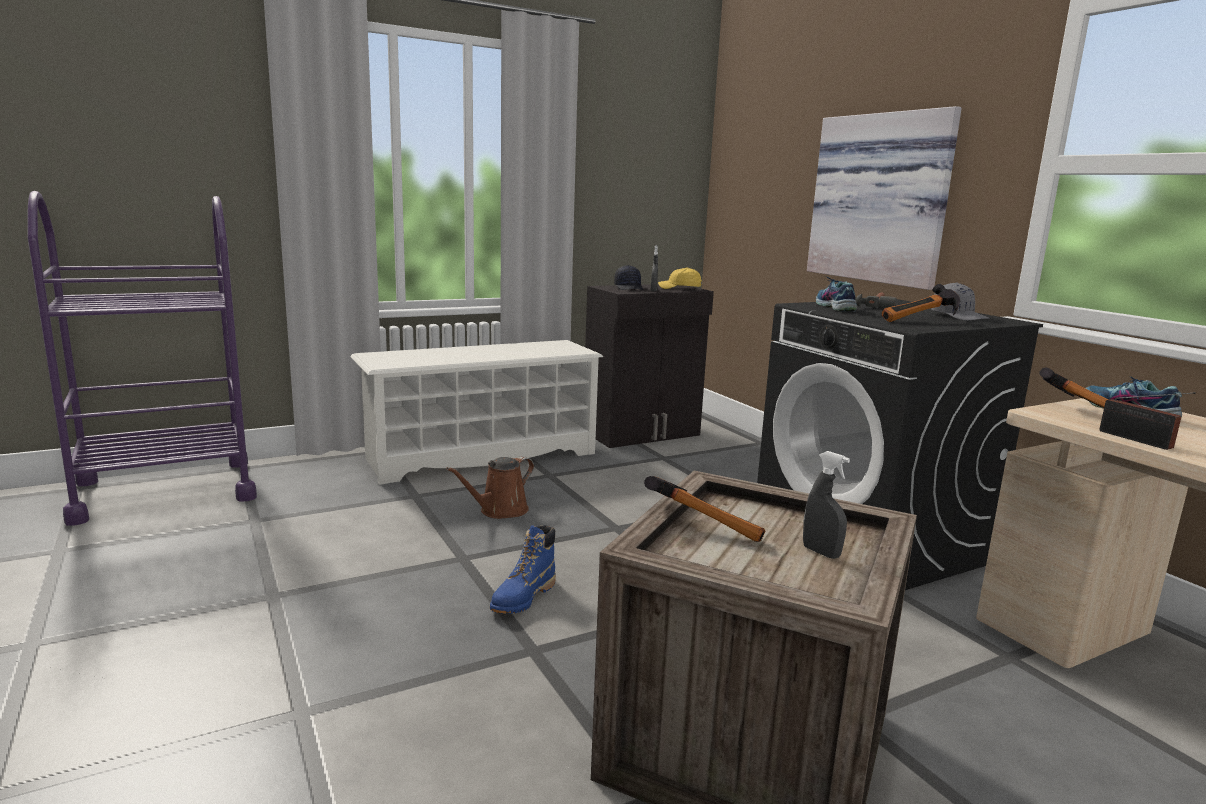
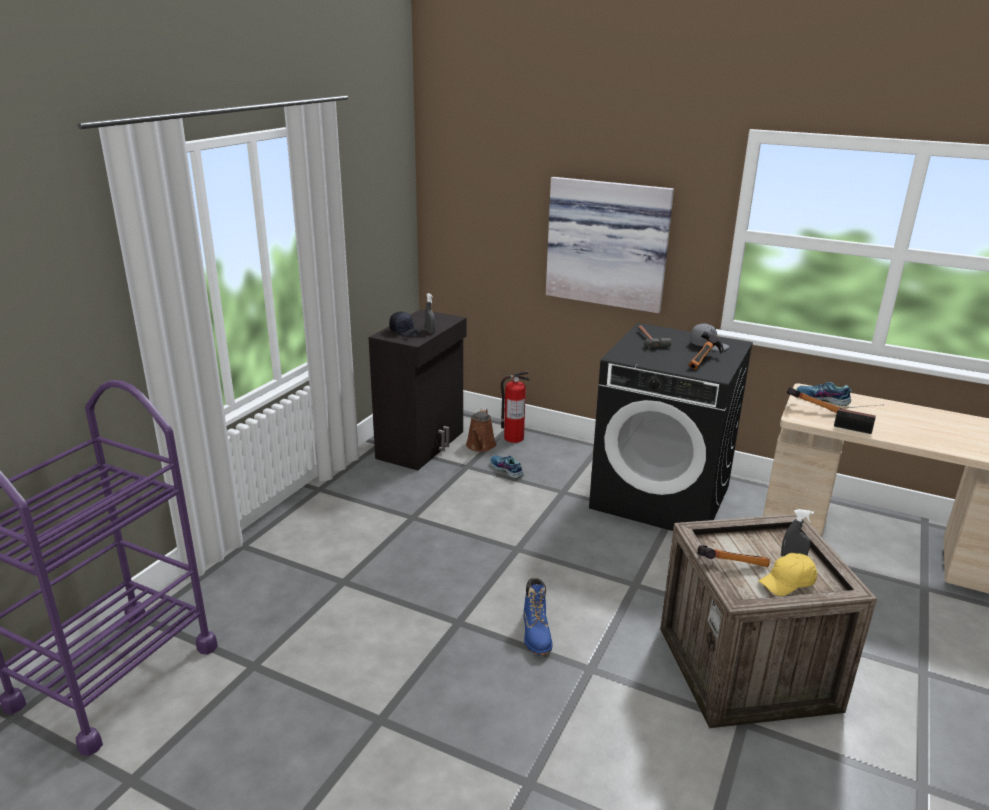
camera: 35 degrees left, 10 degrees up
(481, 456) = (334, 518): white shoe rack -> none
(500, 511) = (425, 568): brown watering can -> brown watering can (480, 446)
(680, 288) = (439, 320): yellow cap -> yellow cap (788, 583)
(749, 451) = (513, 438): none -> fire extinguisher
(834, 307) = (637, 353): shoe -> shoe (506, 470)

